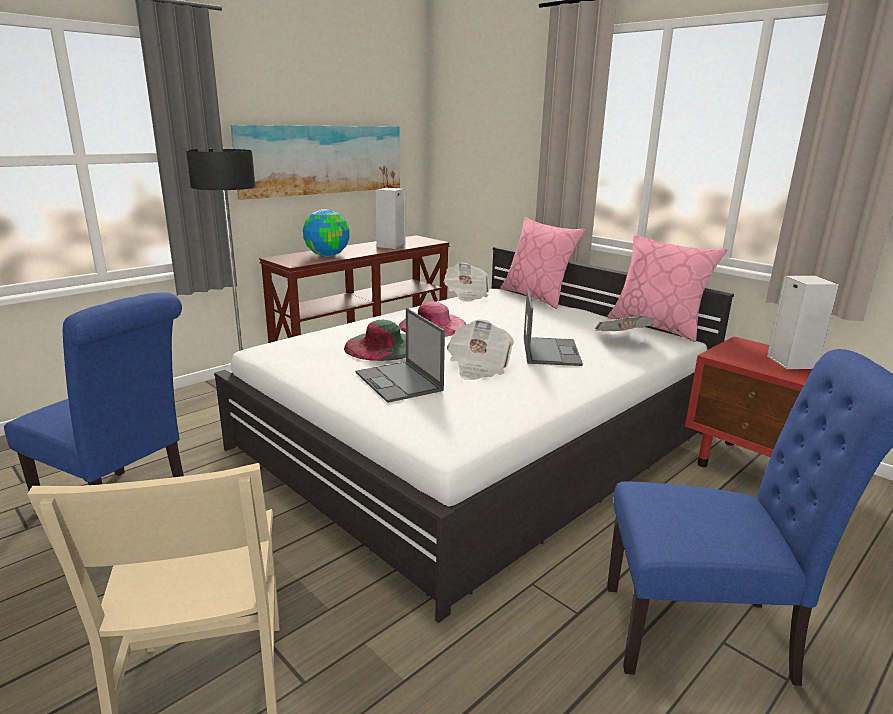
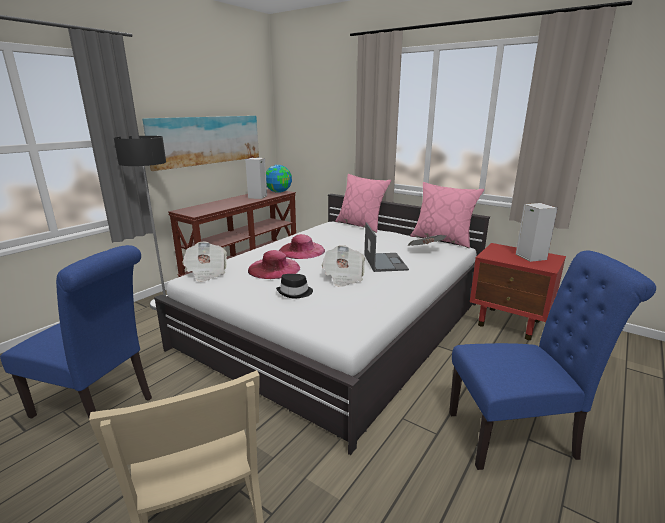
camera: 10 degrees left, 0 degrees up
(327, 255) = (217, 206): globe -> globe (279, 192)
(382, 346) = (274, 268): green hat -> pink hat
(399, 382) = (295, 292): laptop -> black hat
(466, 295) = (315, 227): newspaper -> newspaper (206, 272)

